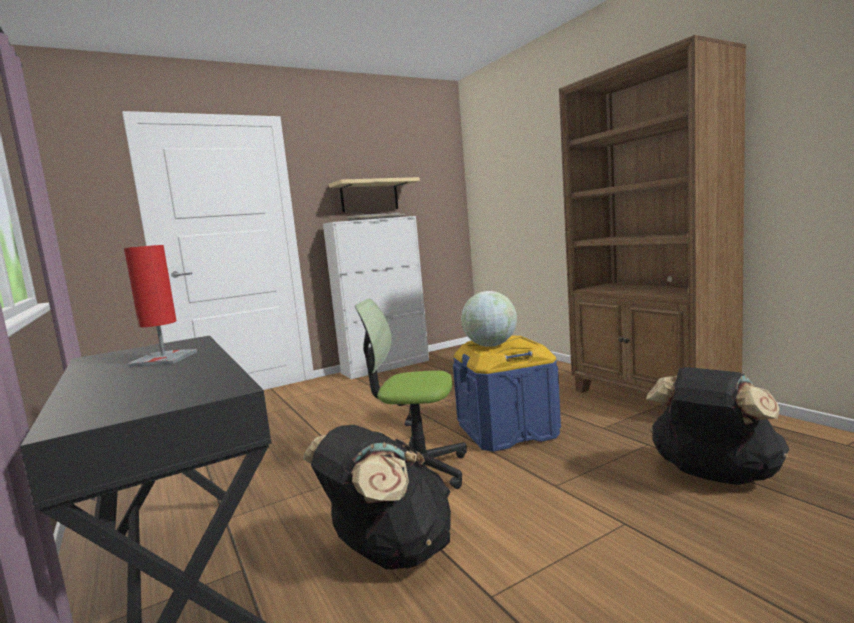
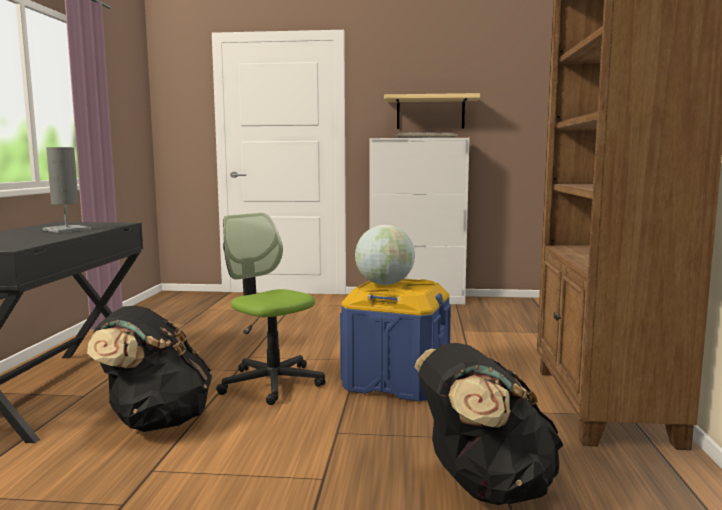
camera: 35 degrees right, 0 degrees up
(164, 359) = (67, 230): red table lamp -> grey table lamp

